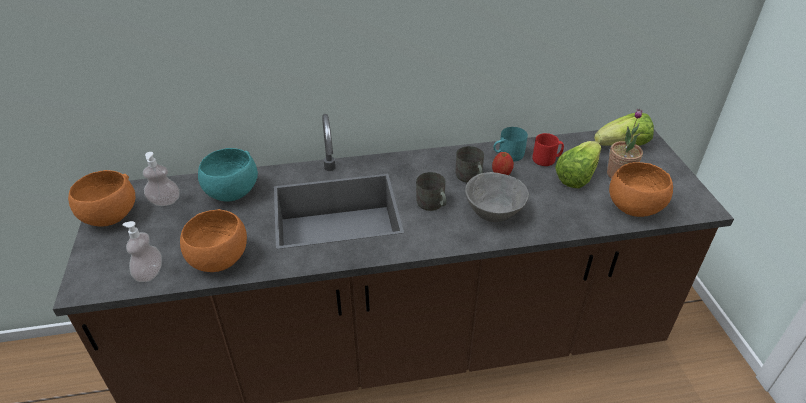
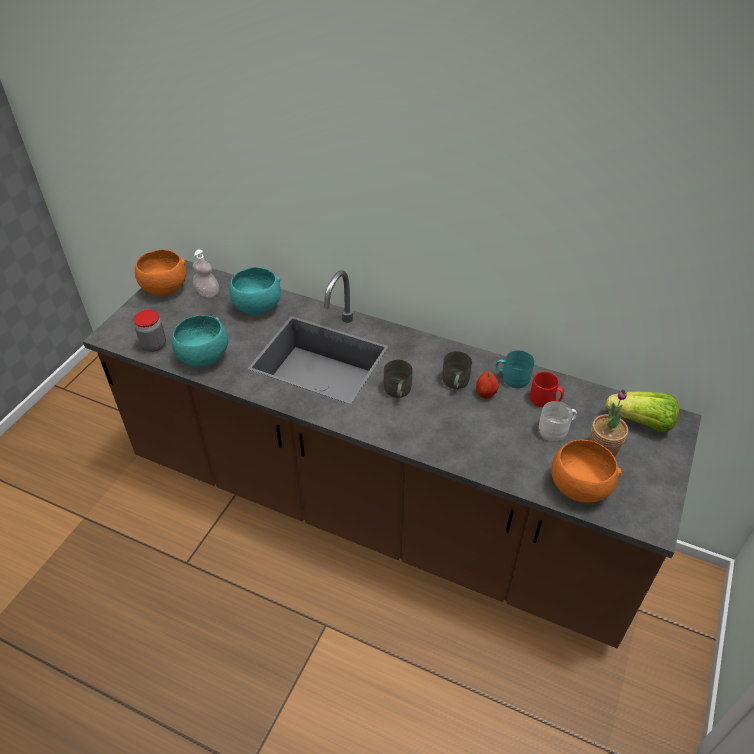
camera: 35 degrees right, 5 degrees up
(149, 273) = (154, 345): soap dispenser -> jar
(219, 260) = (203, 358): orange bowl -> turquoise bowl
(494, 212) = (442, 424): grey bowl -> none
(576, 176) = (556, 430): lettuce -> white mug

